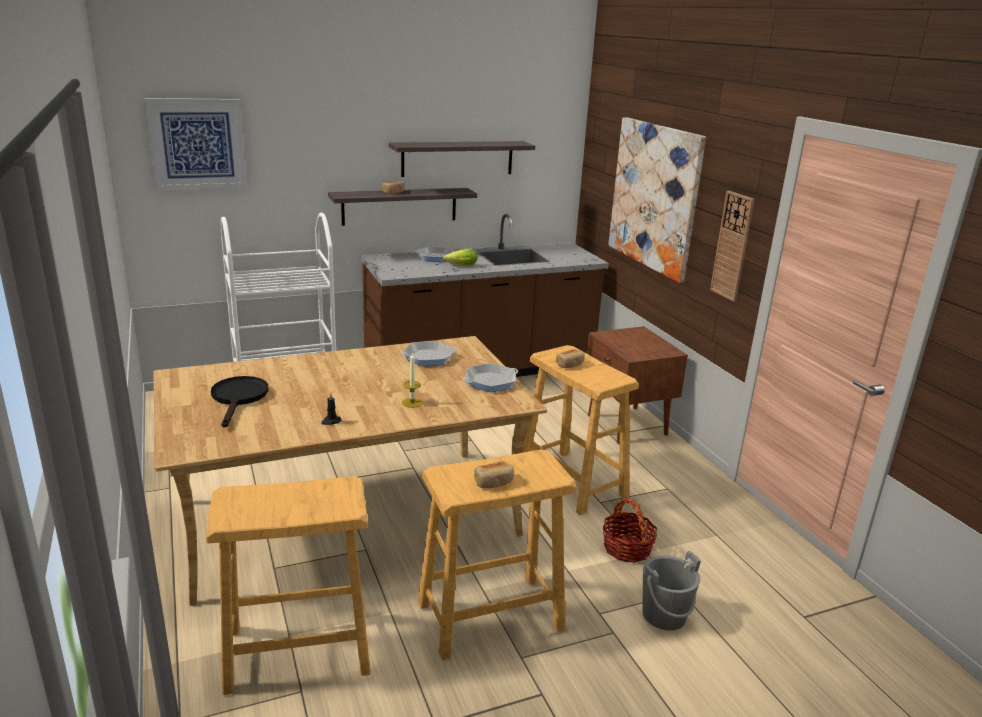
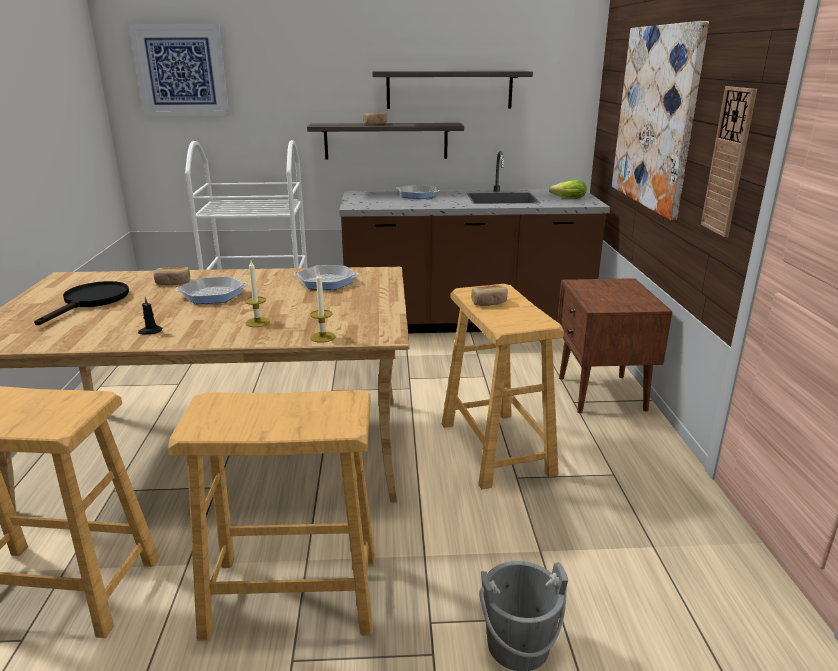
camera: 20 degrees right, 0 degrees up
(459, 265) = (434, 202): lettuce -> lettuce (566, 198)
(477, 410) = (322, 337): none -> candle
(490, 382) = (369, 310): frying pan -> frying pan (213, 295)
(494, 482) = (260, 421): bread -> bread (173, 283)
(627, 548) = (517, 541): basket -> none

